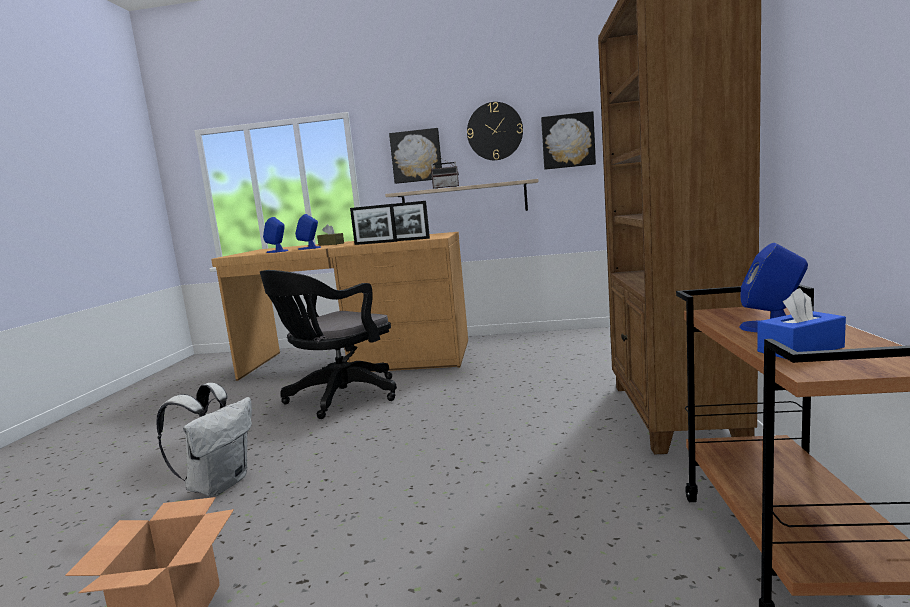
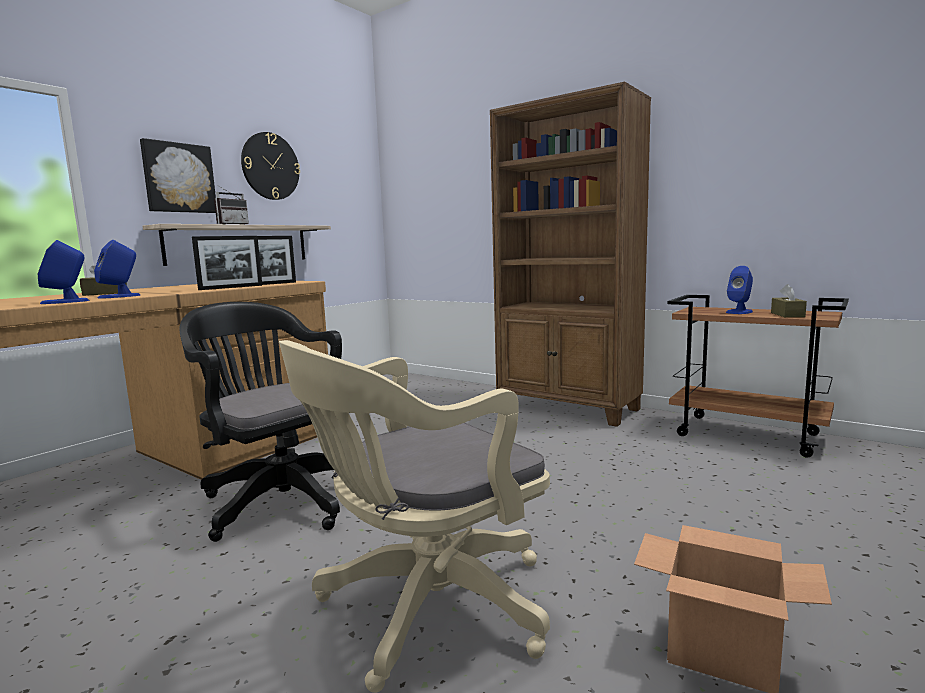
camera: 60 degrees left, 0 degrees up
(219, 484) = (425, 608): white backpack -> beige office chair
(338, 398) = (280, 498): black office chair -> black office chair turned 150 degrees clockwise
(568, 141) = (335, 191): picture -> none
(800, 349) = (787, 315): blue tissue box -> brown tissue box

